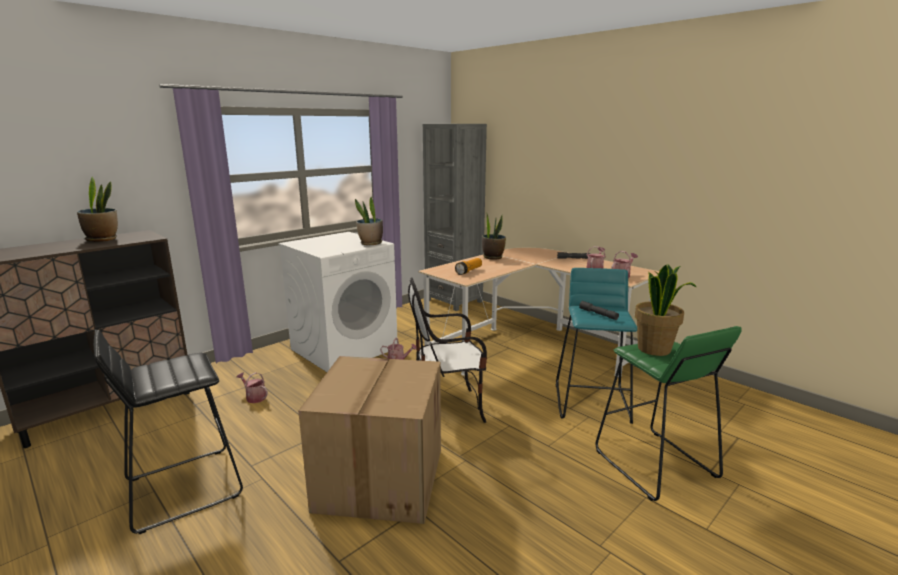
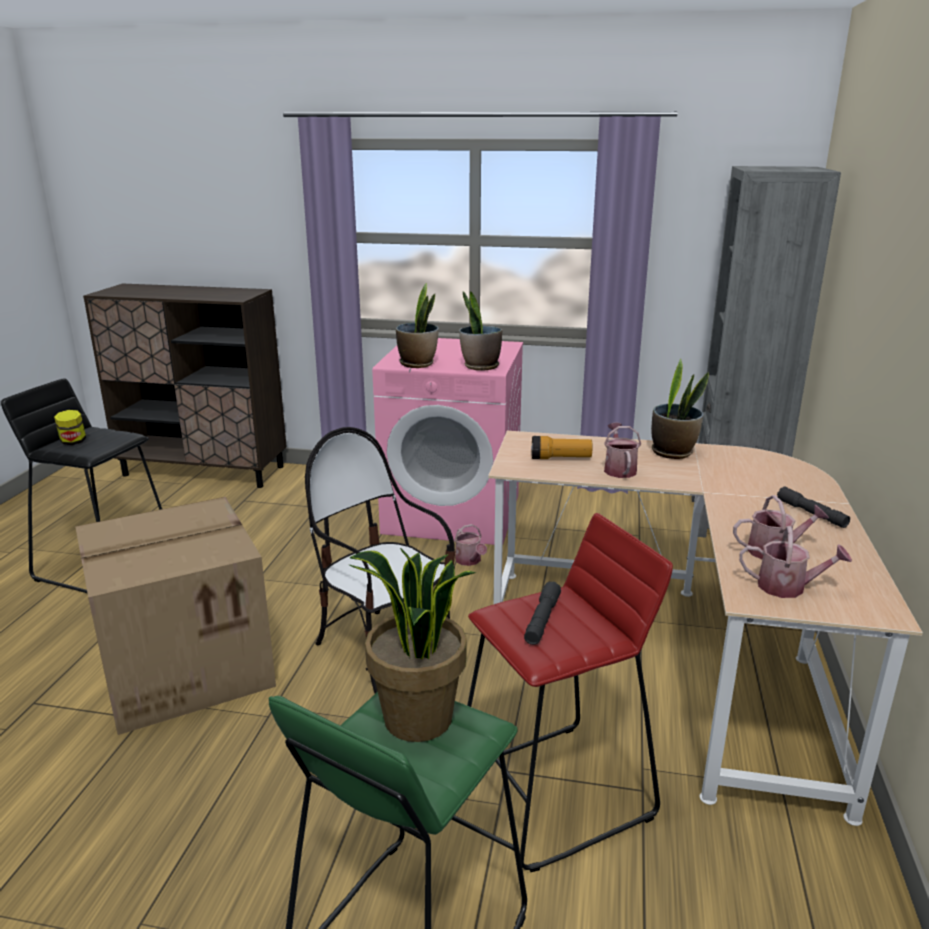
camera: 55 degrees right, 5 degrees up
(102, 239) = (212, 291): potted plant -> potted plant (417, 364)
(160, 377) = (73, 442): none -> jar
(254, 397) = (285, 520): watering can -> watering can (619, 469)
(344, 348) = (453, 514): white washing machine -> pink washing machine
(592, 402) = (556, 793): turquoise stool -> red stool

